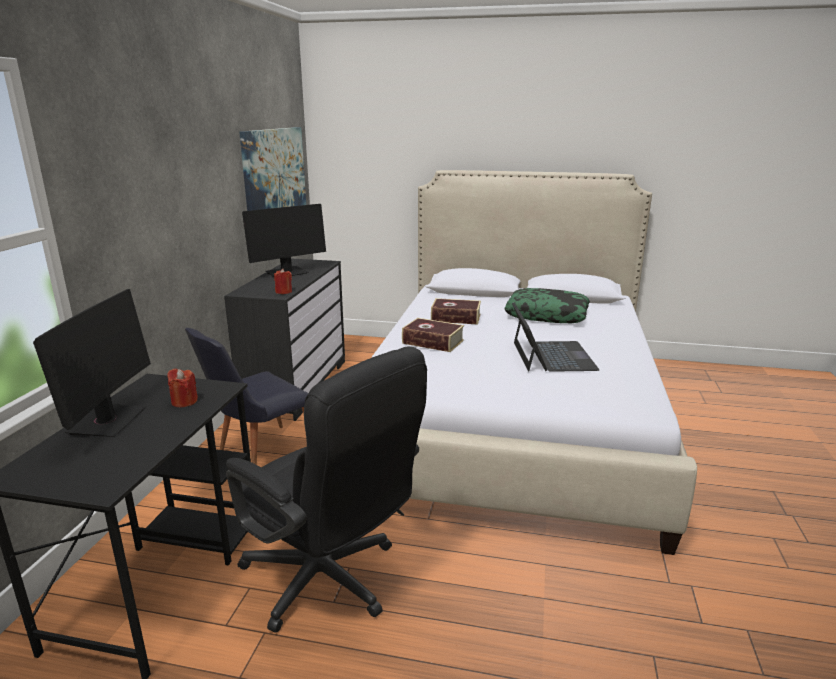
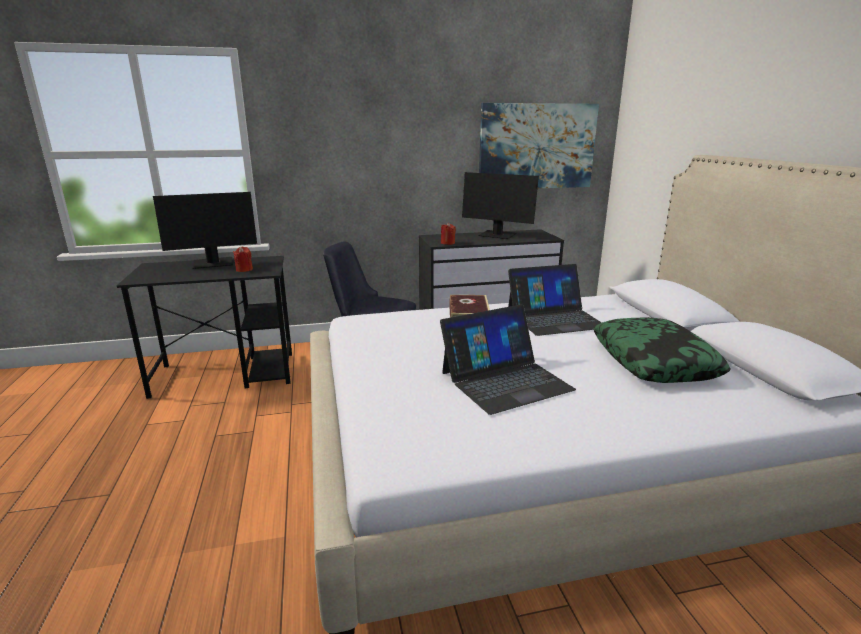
camera: 65 degrees right, 0 degrees up
(330, 582) = (235, 428): black office chair -> none
(456, 318) = (555, 318): book -> laptop

